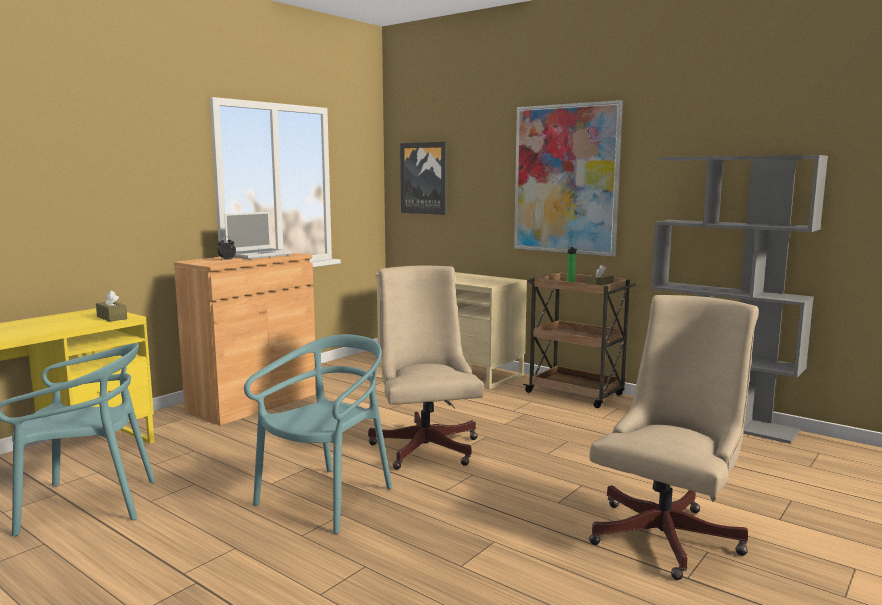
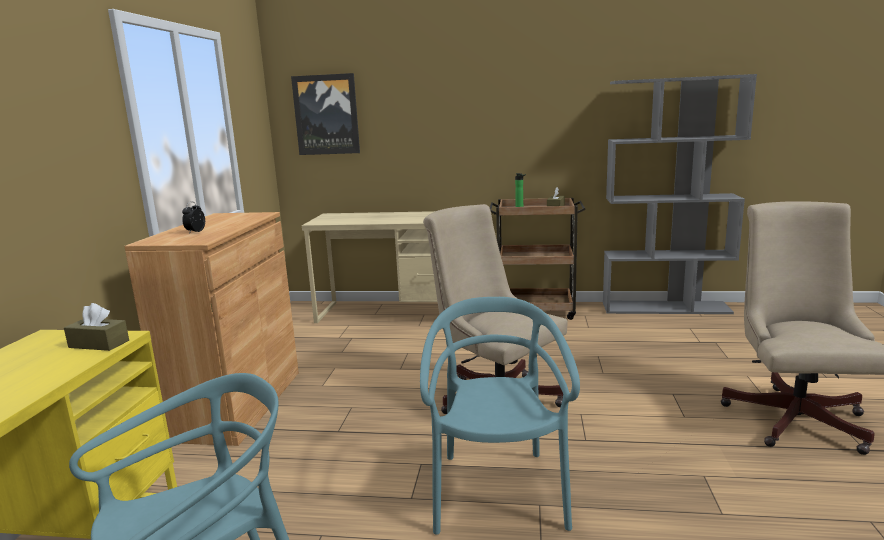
camera: 30 degrees left, 5 degrees up
(259, 255) = (218, 221): laptop -> none
(565, 179) = (500, 107): picture -> none

